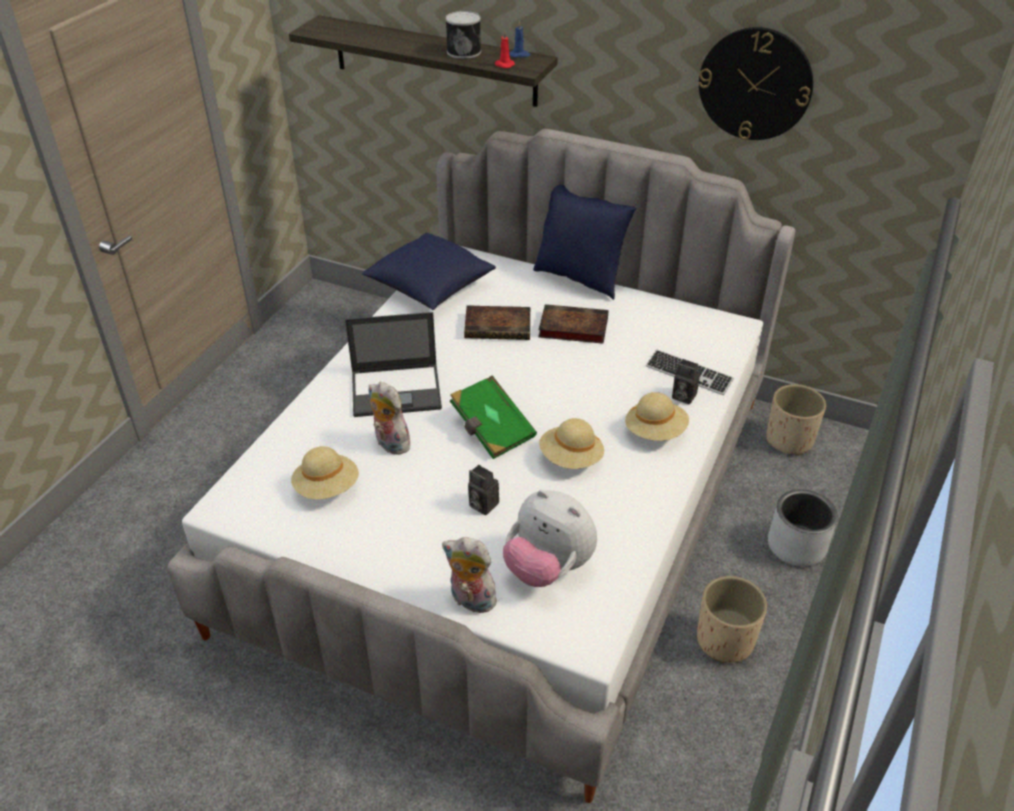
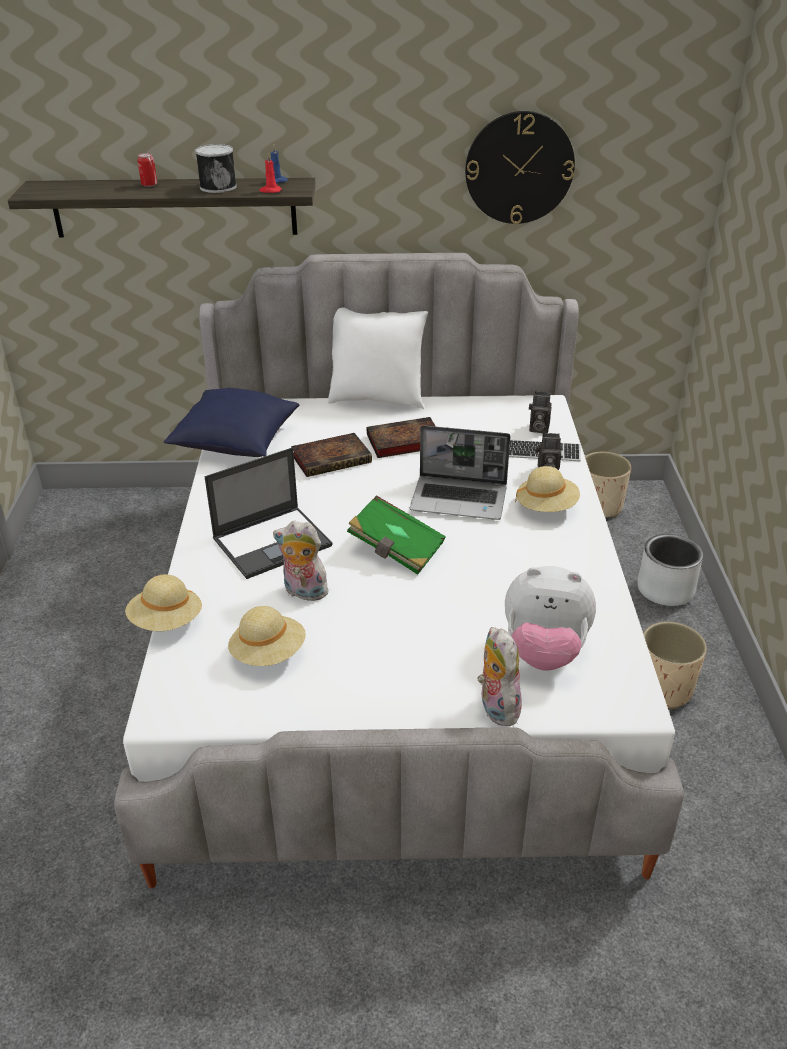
camera: 25 degrees left, 5 degrees down
(410, 38) = (149, 185): none -> can
(470, 601) = (496, 707): plush toy -> plush toy turned 75 degrees clockwise
(481, 504) = (438, 618): camera -> camera (537, 429)
(571, 458) = (490, 552): beige hat -> beige hat (166, 622)
(579, 277) = (377, 399): blue pillow -> white pillow
(582, 399) = (460, 499): none -> laptop

